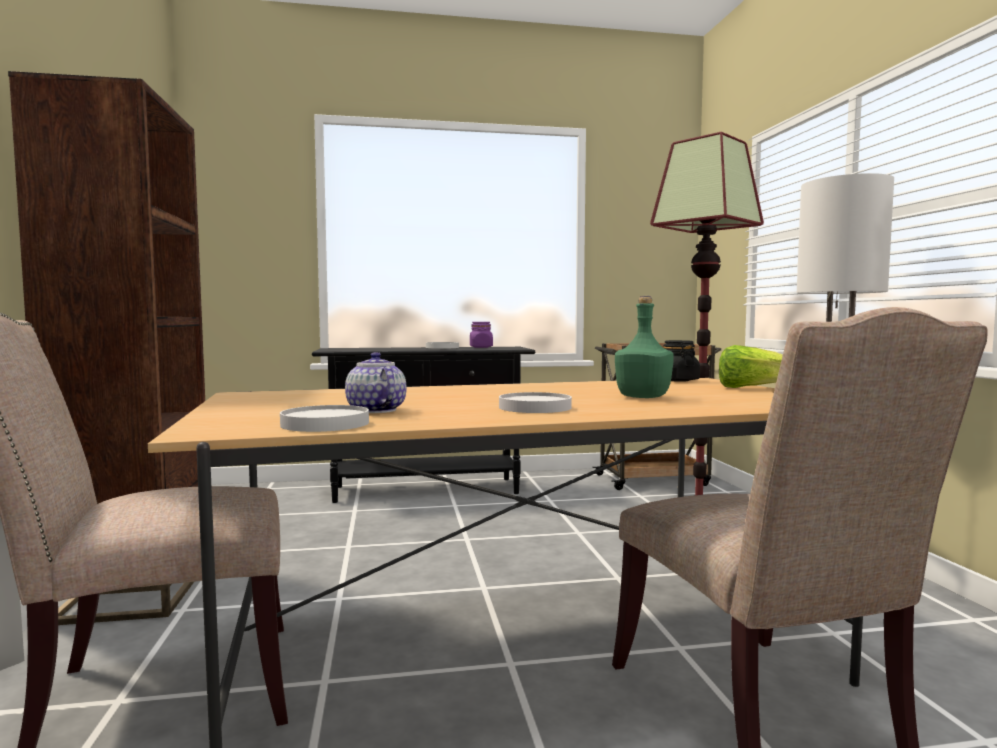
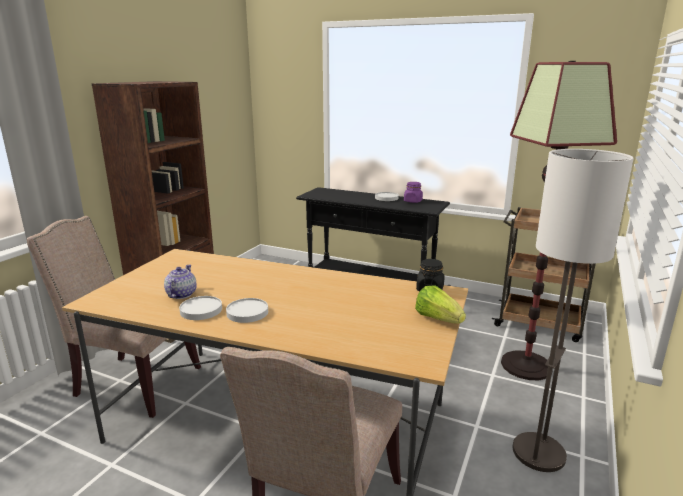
camera: 35 degrees right, 15 degrees up
(325, 424) = (135, 306): white plate -> white plate (201, 310)
(644, 397) = (333, 314): green bottle -> none

